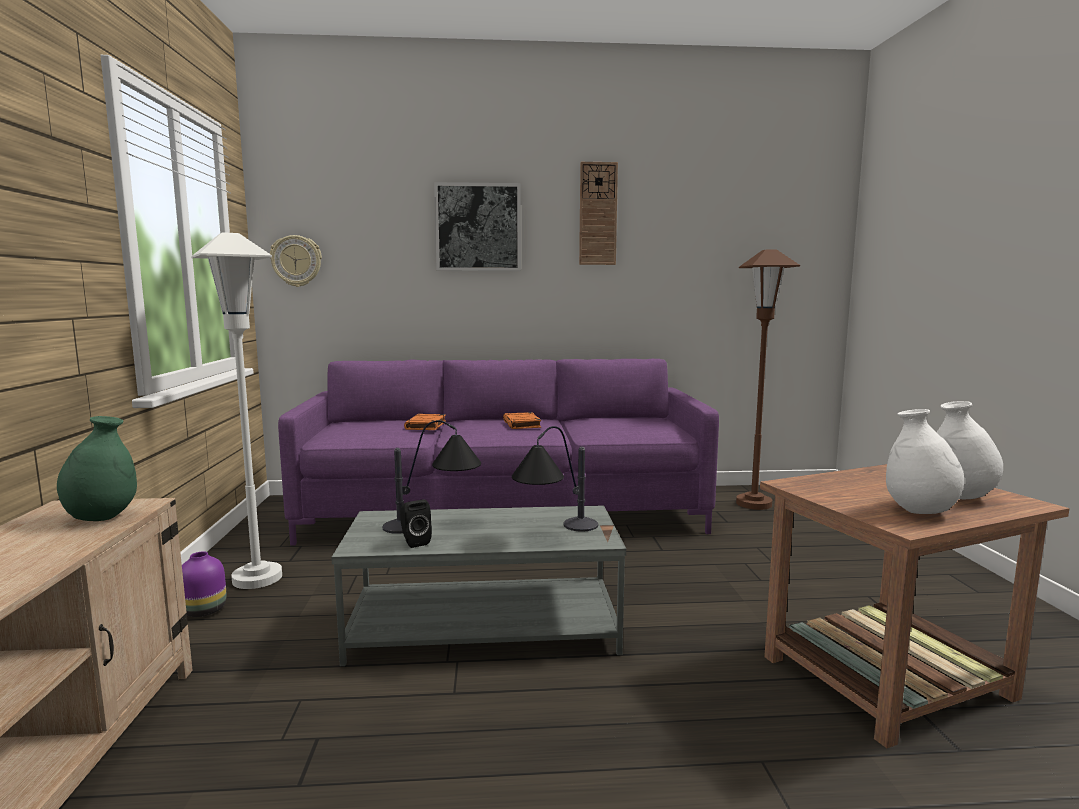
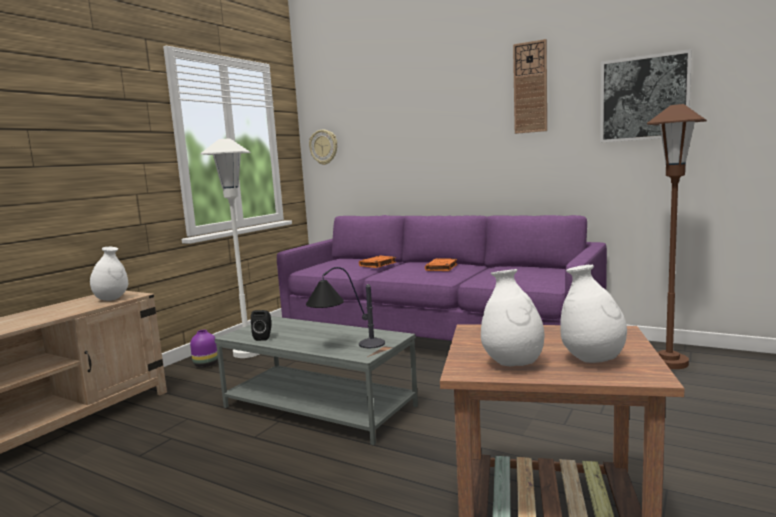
camera: 35 degrees right, 0 degrees up
(102, 517) = (111, 299): green vase -> white vase
(437, 524) = (293, 329): table lamp -> none
(478, 227) = (435, 110): picture -> picture (644, 98)

